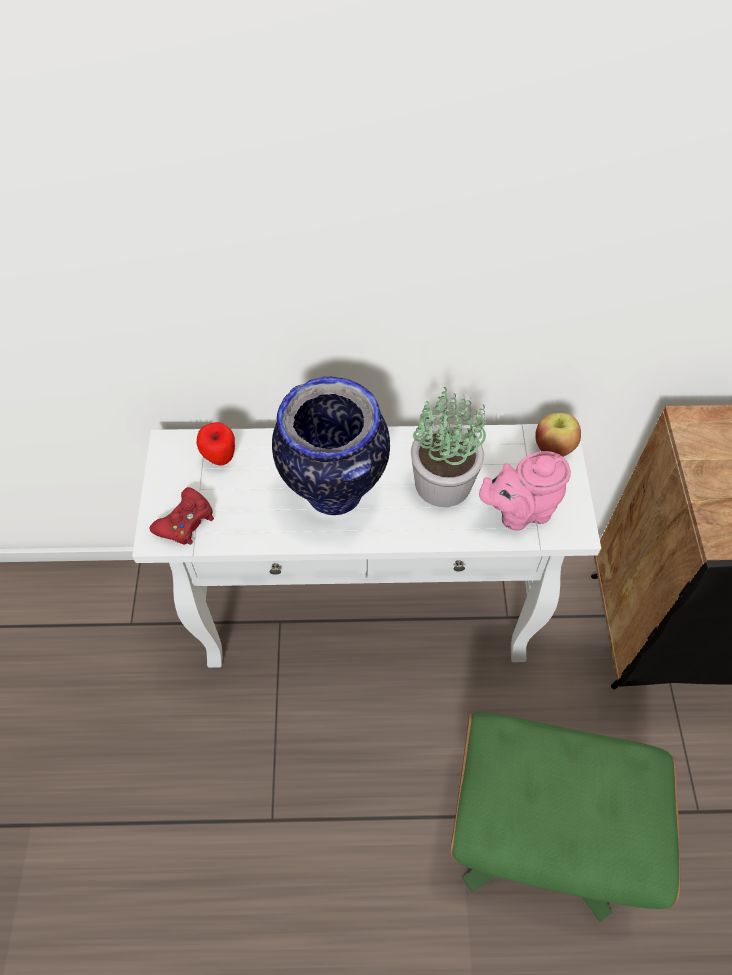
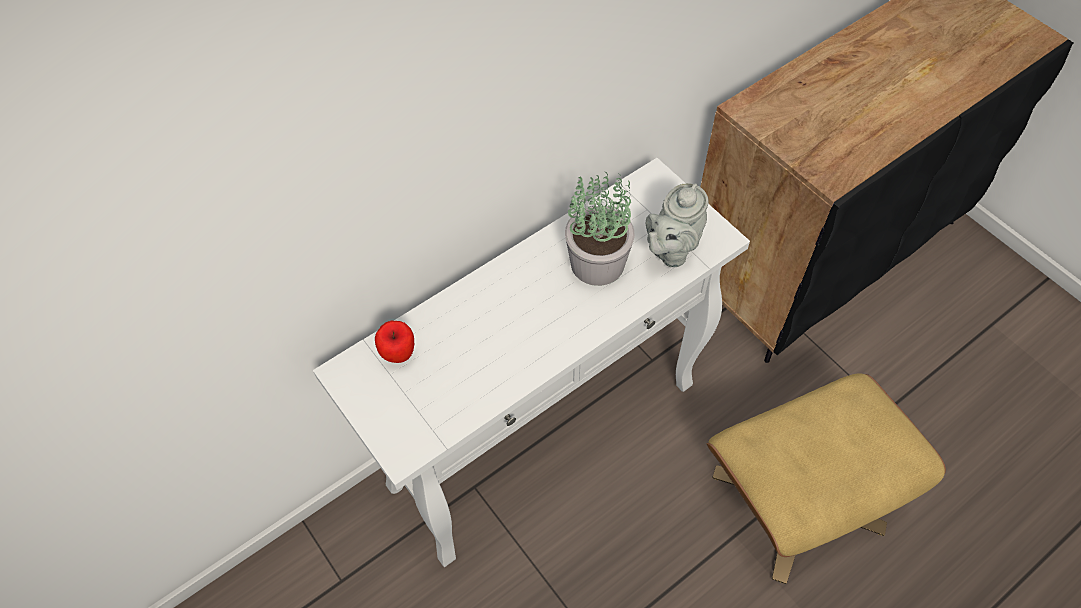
camera: 35 degrees left, 0 degrees up
(185, 522) = (416, 426): red game controller -> none
(333, 491) = (518, 323): vase -> none
(519, 511) = (671, 249): pink teapot -> grey teapot
(542, 830) = (798, 501): green ottoman -> beige ottoman
(553, 447) = (655, 185): apple -> none

